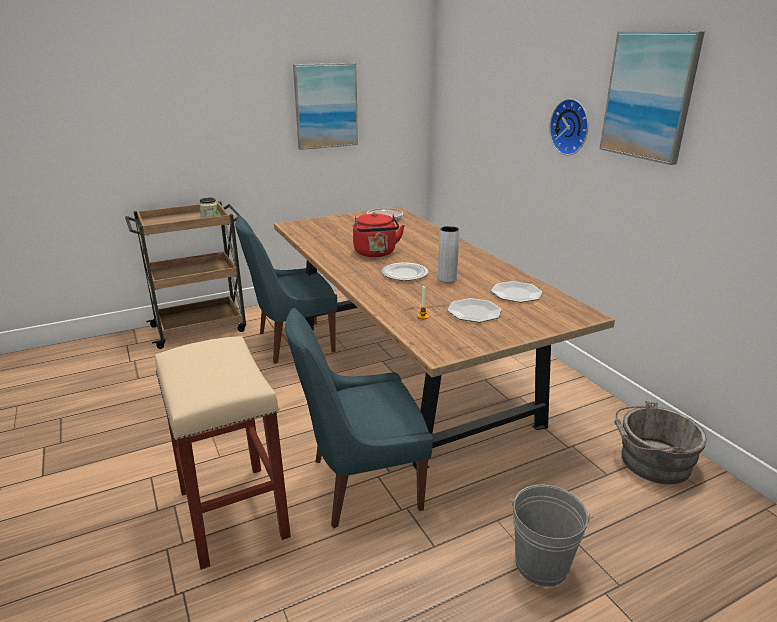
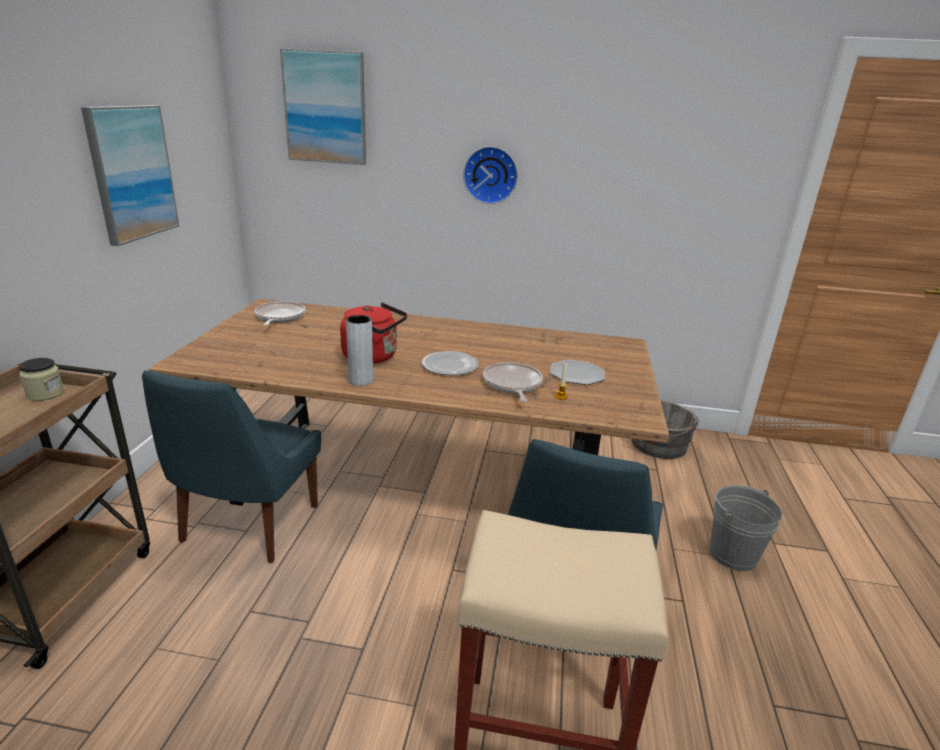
camera: 55 degrees left, 0 degrees up
(412, 298) = (512, 384): none -> frying pan
(447, 278) = (490, 355): grey vase -> grey vase (361, 380)
(516, 293) = (560, 346): plate -> none
(649, 96) = (584, 141): picture -> picture (325, 108)

